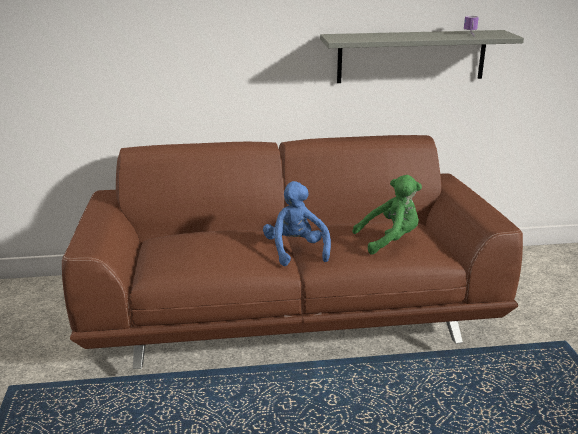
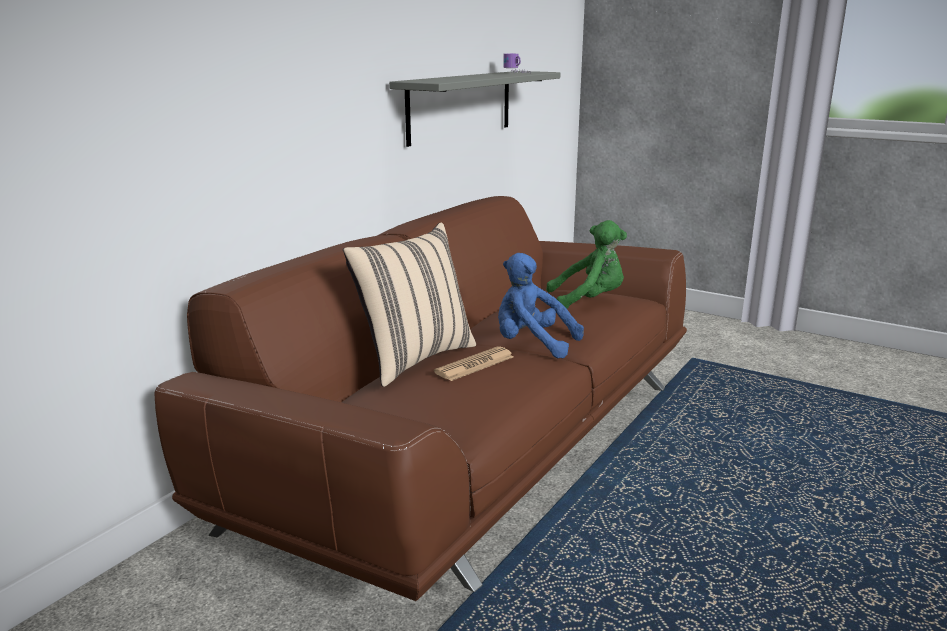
camera: 50 degrees left, 5 degrees down
(219, 228) = (413, 358): none -> beige pillow
(224, 245) = (474, 365): none -> newspaper
(390, 240) = (589, 301): green plush toy -> green plush toy turned 60 degrees clockwise

